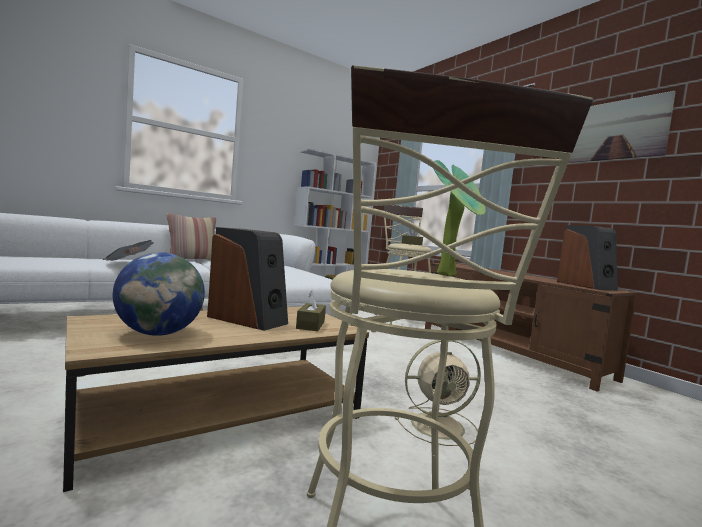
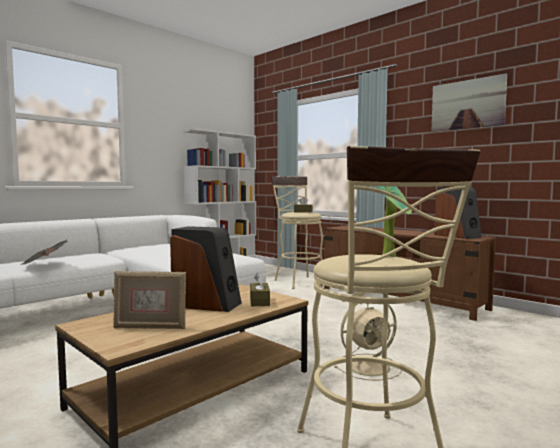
camera: 10 degrees left, 0 degrees up
(158, 333) = (150, 327): globe -> picture frame
(192, 260) = (97, 251): pillow -> none

